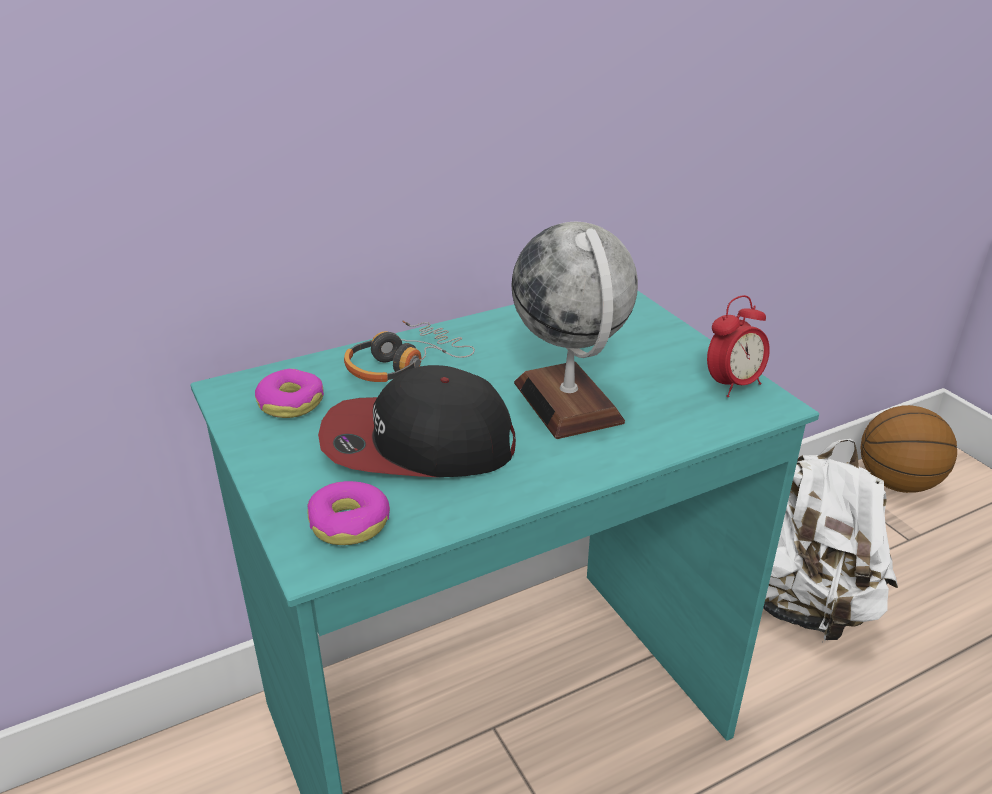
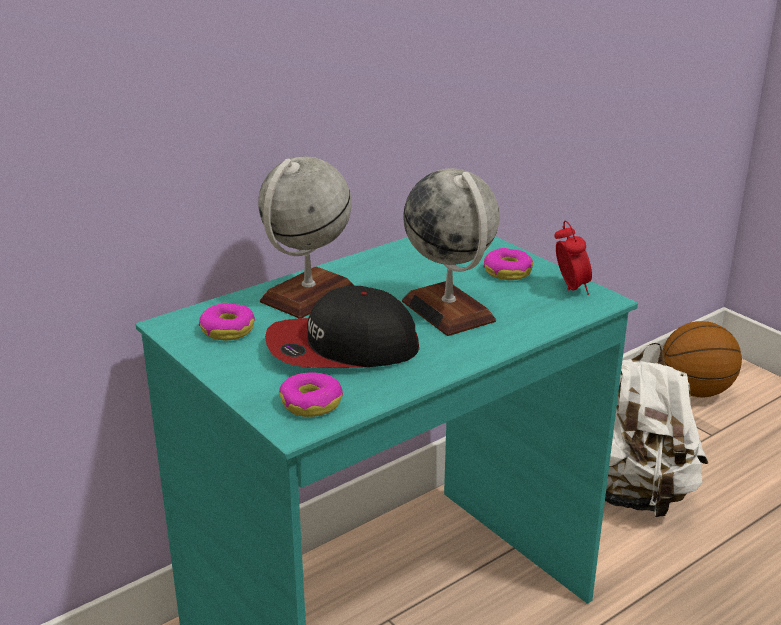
camera: 10 degrees left, 5 degrees down
(404, 364) = (308, 295): headphones -> globe
(658, 353) = (508, 272): none -> donut
(733, 385) = (570, 289): alarm clock -> alarm clock turned 60 degrees counterclockwise

